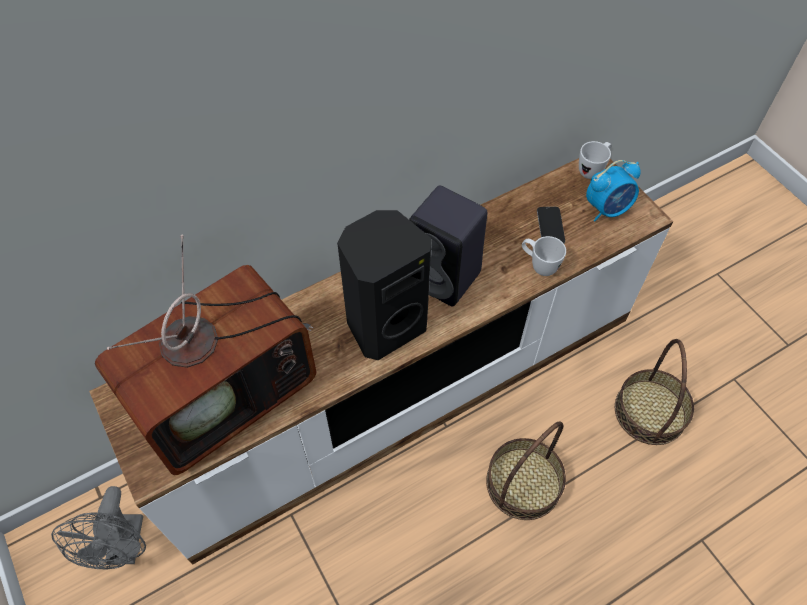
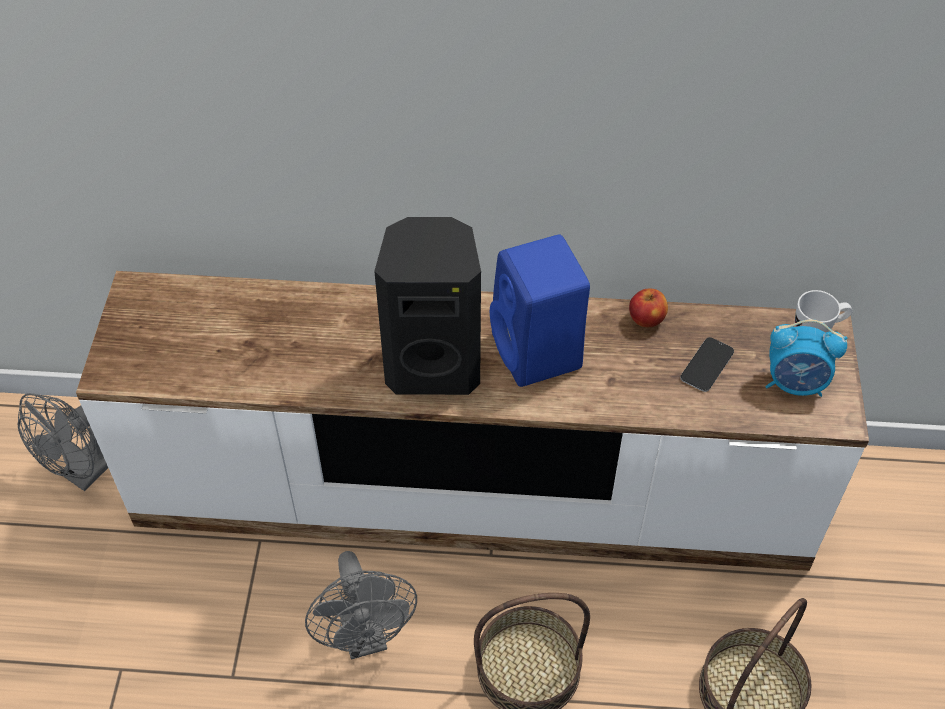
camera: 35 degrees right, 5 degrees down
(227, 390) = (233, 339): television -> none
(411, 532) = (365, 637): none -> grey fan
(445, 277) = (538, 353): black speaker -> blue speaker
(491, 217) = (646, 319): none -> apple
(538, 265) = (655, 398): white mug -> none

